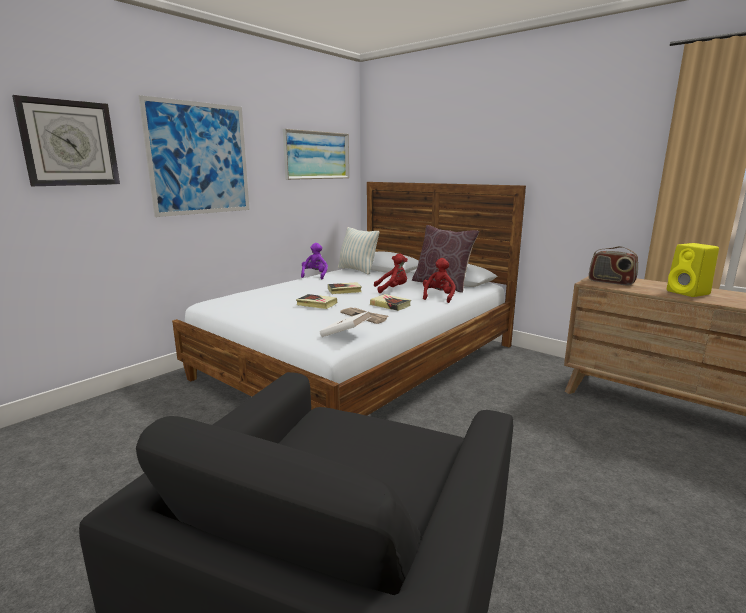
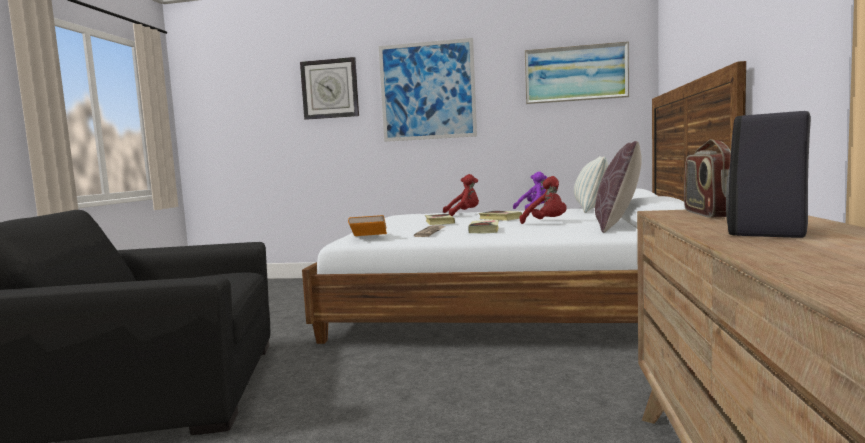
camera: 60 degrees right, 10 degrees down
(345, 335) = (368, 237): white book -> orange book
(438, 297) = (557, 232): red plush toy -> red plush toy (464, 214)
(689, 293) = (768, 233): yellow speaker -> black speaker

